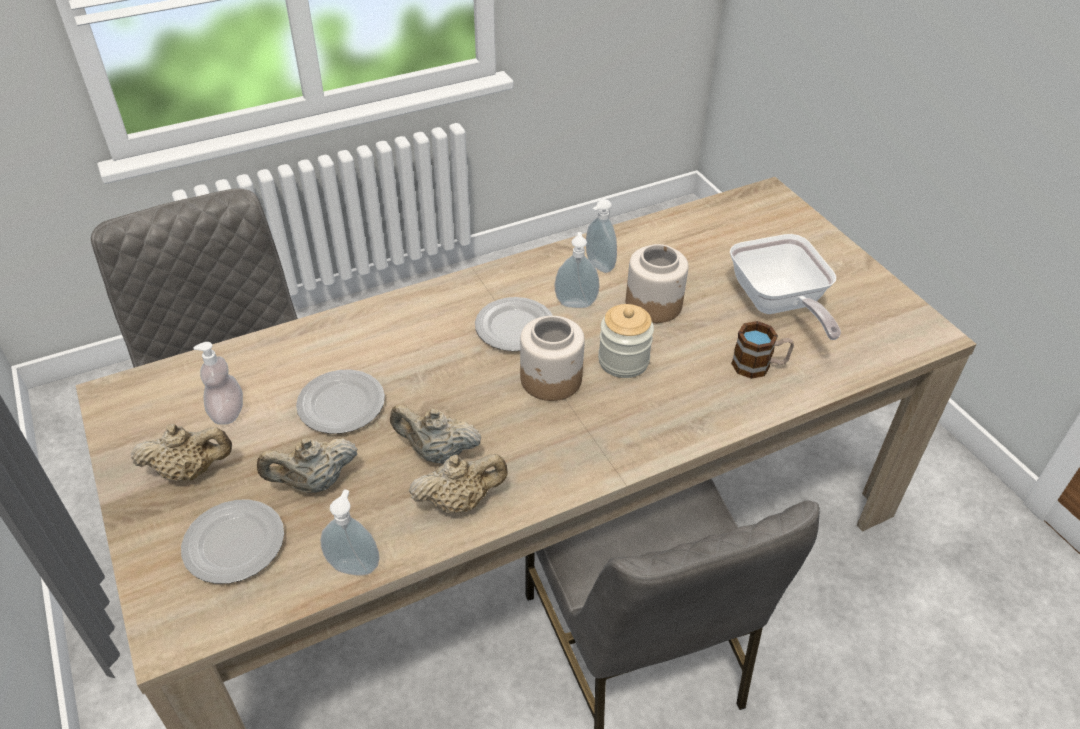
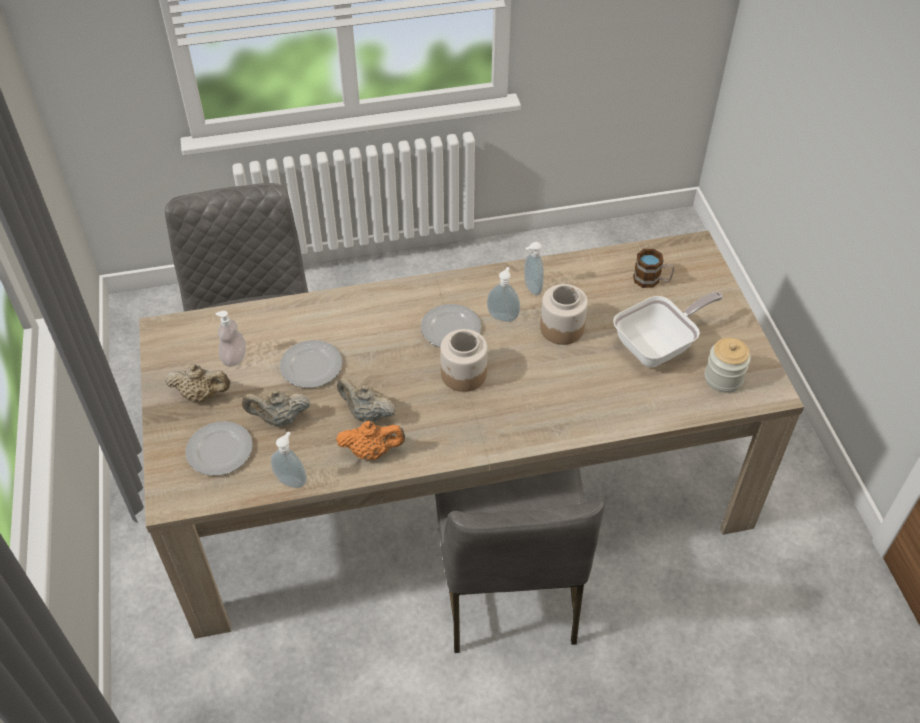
camera: 15 degrees right, 5 degrees up
(460, 501) = (372, 451): beige teapot -> orange teapot
(623, 361) = (521, 370): jar -> jar (723, 378)
(759, 366) = (622, 393): mug -> mug (652, 280)
(778, 305) = (659, 346): frying pan -> frying pan turned 120 degrees counterclockwise

